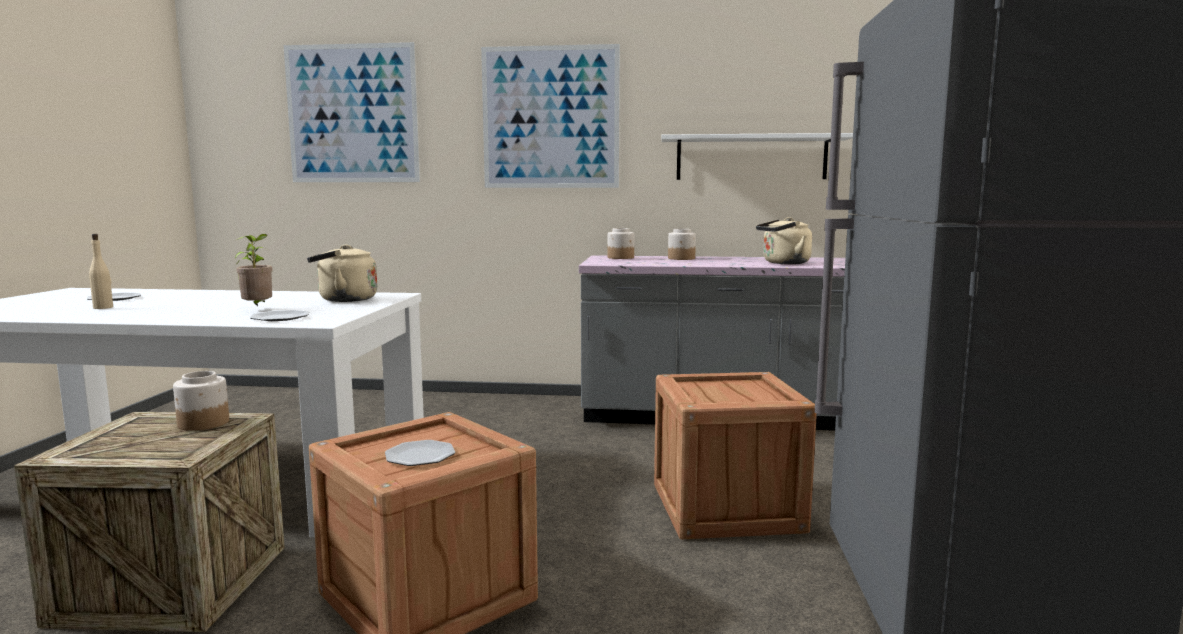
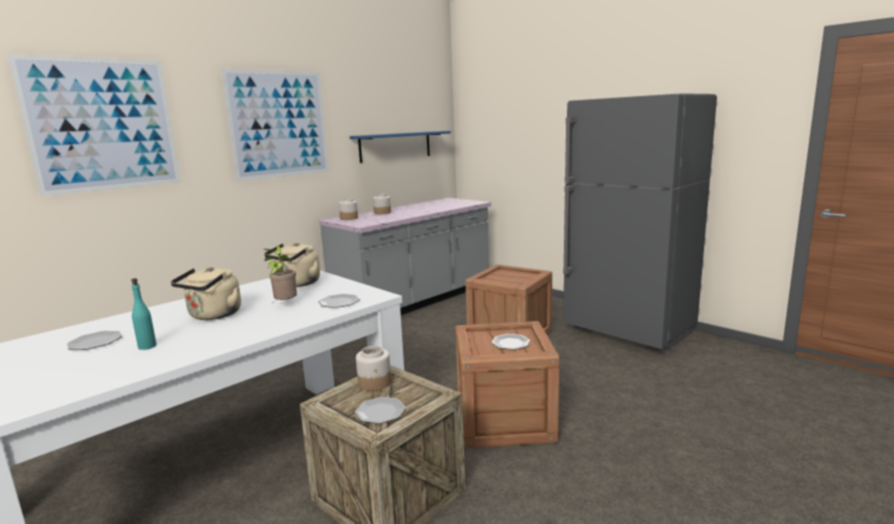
camera: 50 degrees left, 5 degrees up
(103, 307) = (147, 346): beige bottle -> turquoise bottle
(113, 445) = (380, 412): none -> plate
(751, 158) = (395, 146): white shelf -> blue shelf
(783, 263) = (441, 206): beige kettle -> beige kettle (213, 315)

